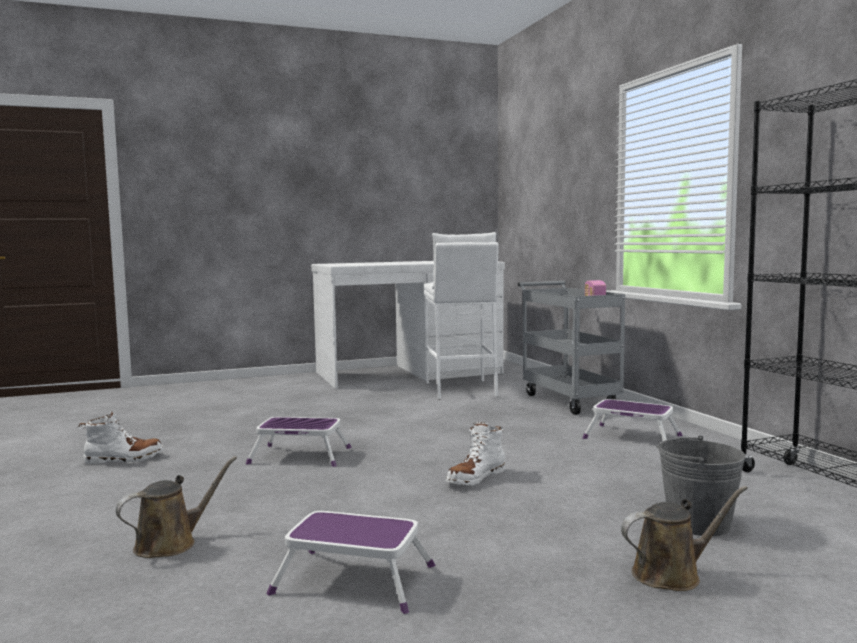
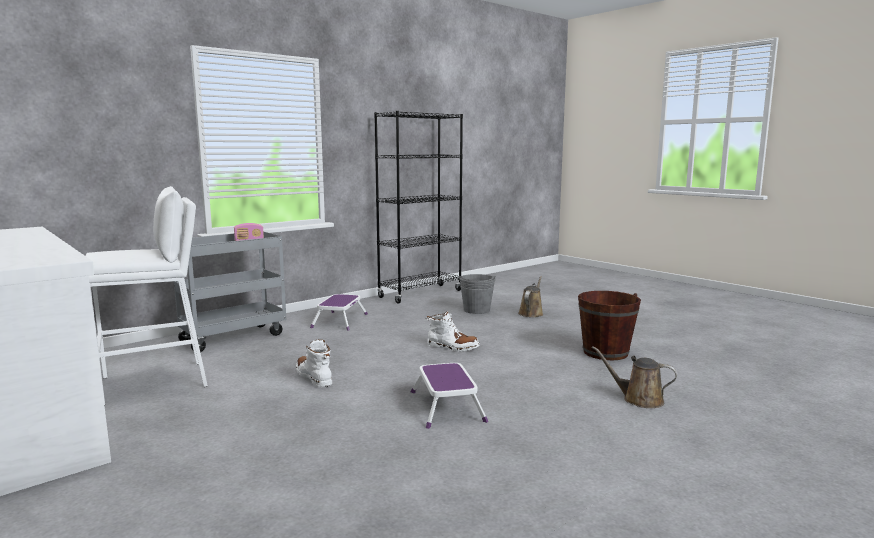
camera: 110 degrees left, 5 degrees up
(124, 459) = (531, 497): white boot -> white boot (314, 377)
(354, 579) = (605, 352): purple step ladder -> brown bucket
(672, 574) = (531, 313): brown watering can -> brown watering can turned 60 degrees clockwise

